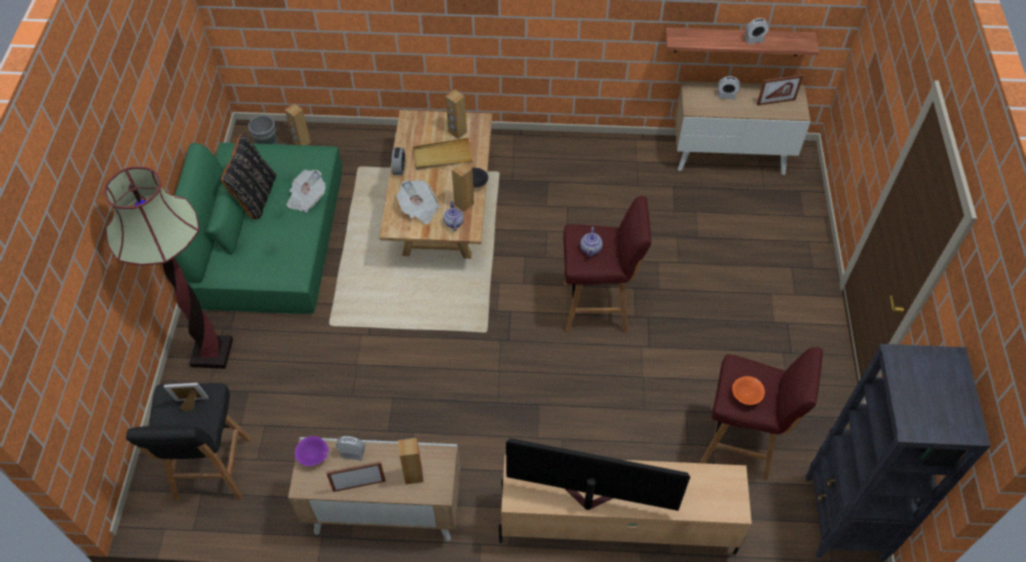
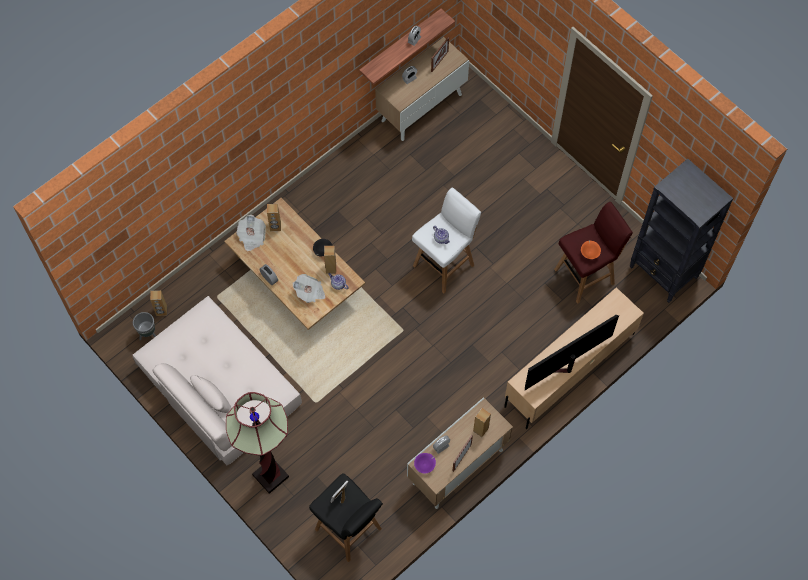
camera: 45 degrees left, 10 degrees up
(255, 196) = (202, 367): black pillow -> none
(268, 238) = (218, 386): green sofa -> beige sofa
(306, 198) = (233, 342): newspaper -> newspaper (251, 237)
(442, 156) = (285, 249): beige tray -> none
(597, 307) = (445, 264): red stool -> white stool

